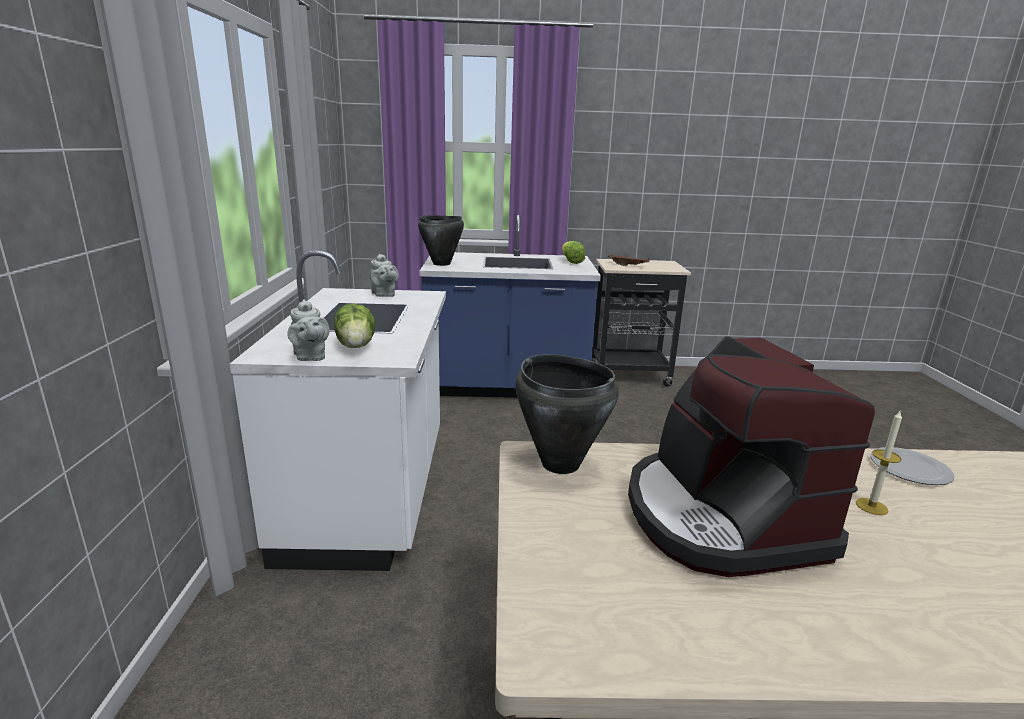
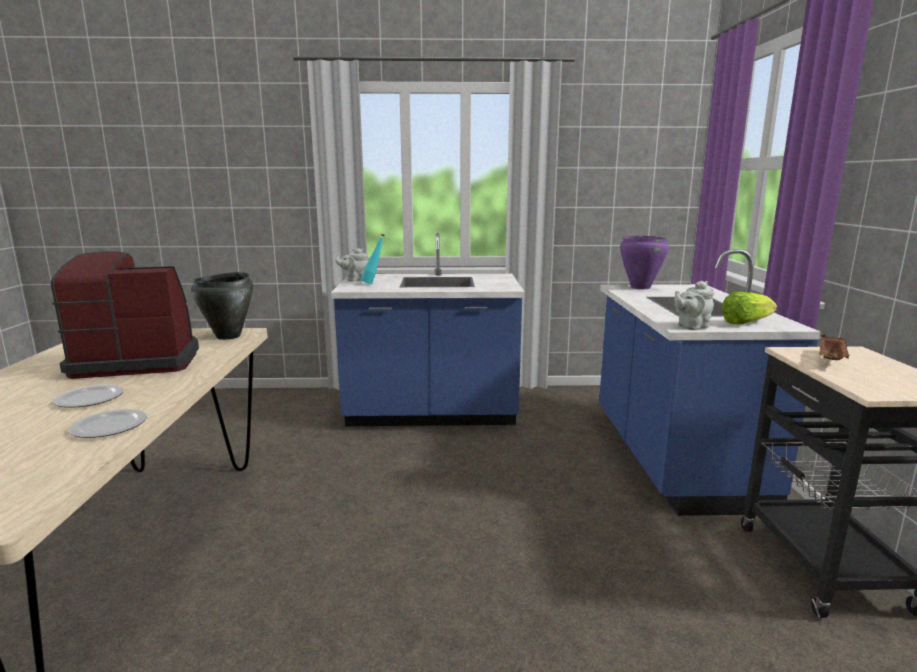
camera: 90 degrees right, 5 degrees down
(357, 345) = (373, 283): lettuce -> turquoise bottle
(371, 493) = (431, 413): white counter -> blue counter
(384, 295) = (498, 282): grey teapot -> grey teapot (691, 327)
(441, 264) = (640, 287): black cooking pot -> purple cooking pot
(871, 506) = (91, 399): candle -> plate

